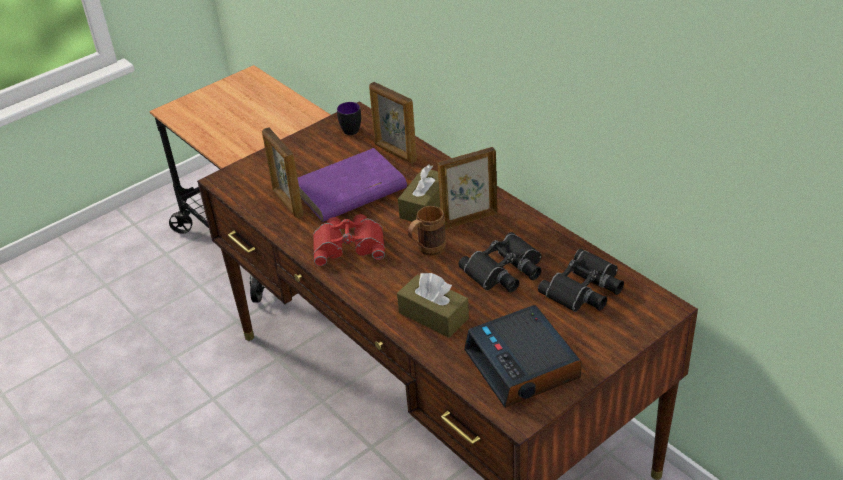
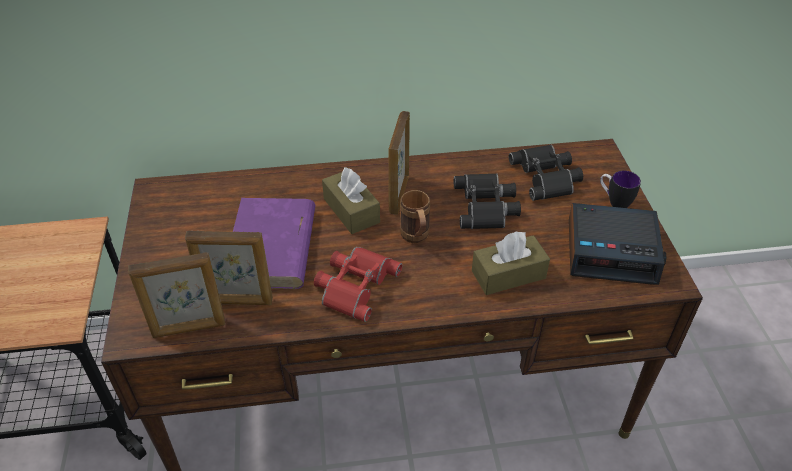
camera: 60 degrees left, 5 degrees up
(351, 128) = (173, 202): mug -> mug (614, 201)
(395, 153) = (250, 193): picture frame -> picture frame (189, 328)

